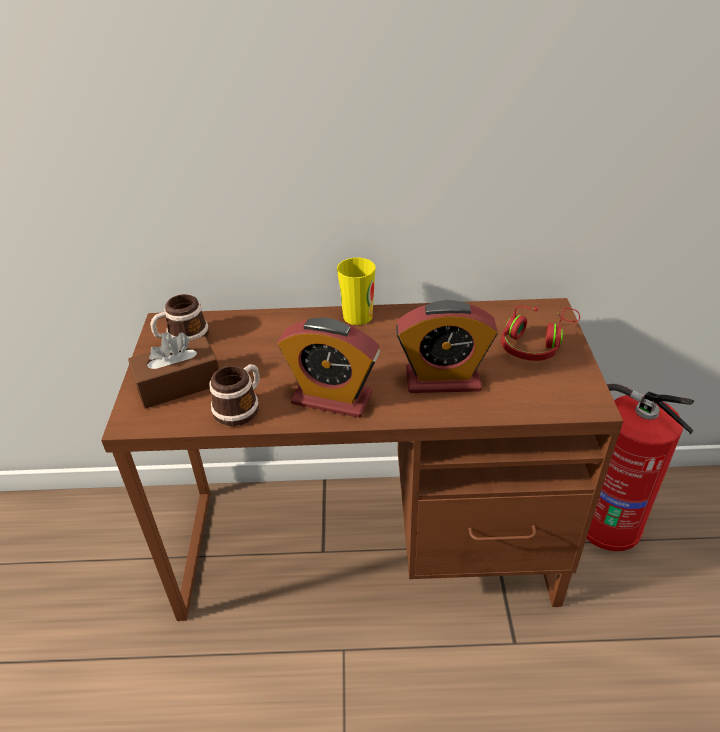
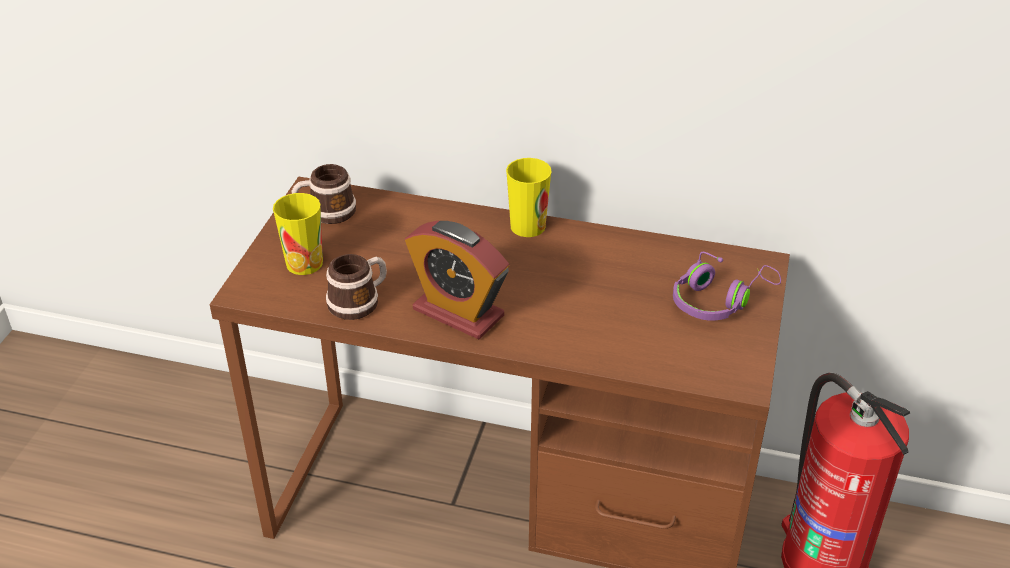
camera: 15 degrees right, 0 degrees up
(179, 384) = (304, 263): brown tissue box -> cup
(443, 380) = (589, 319): alarm clock -> none
(536, 343) = (719, 300): red headphones -> purple headphones

